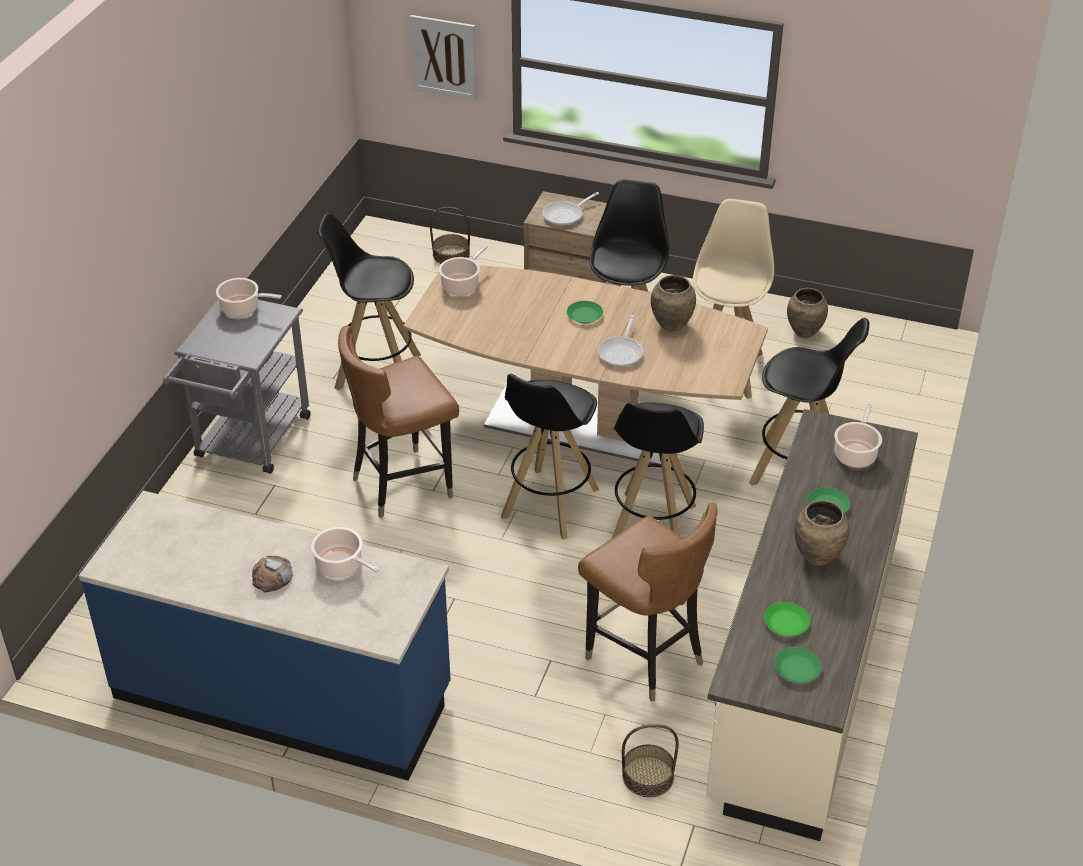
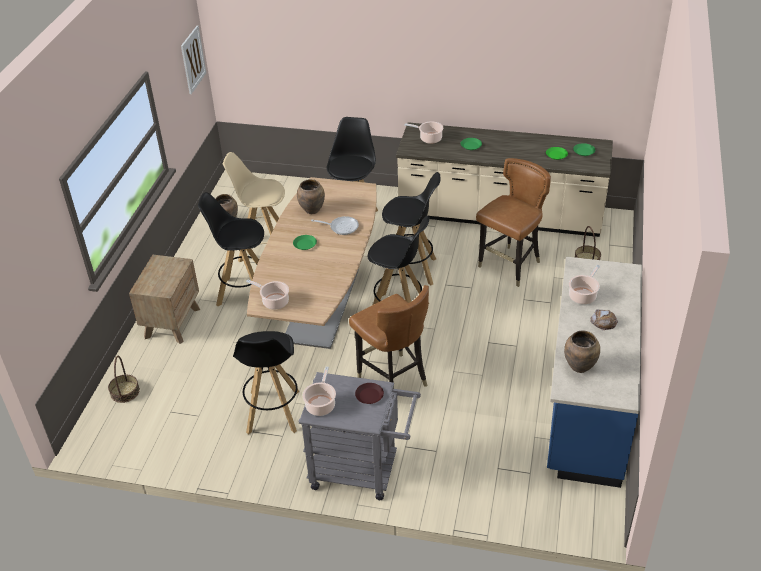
camera: 95 degrees left, 0 degrees up
(240, 347) = (369, 396): none -> brown plate
(444, 57) = (52, 276): picture -> picture (193, 59)
(566, 215) = (163, 278): frying pan -> none
(817, 557) = (509, 148): brown vase -> brown vase (580, 367)

